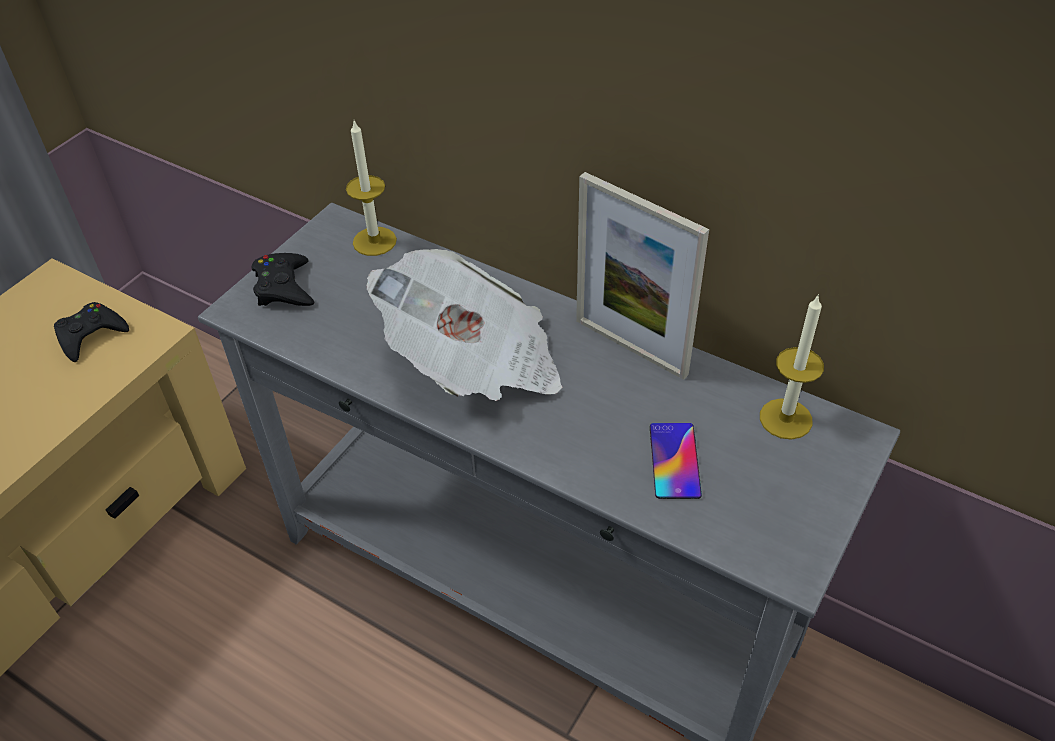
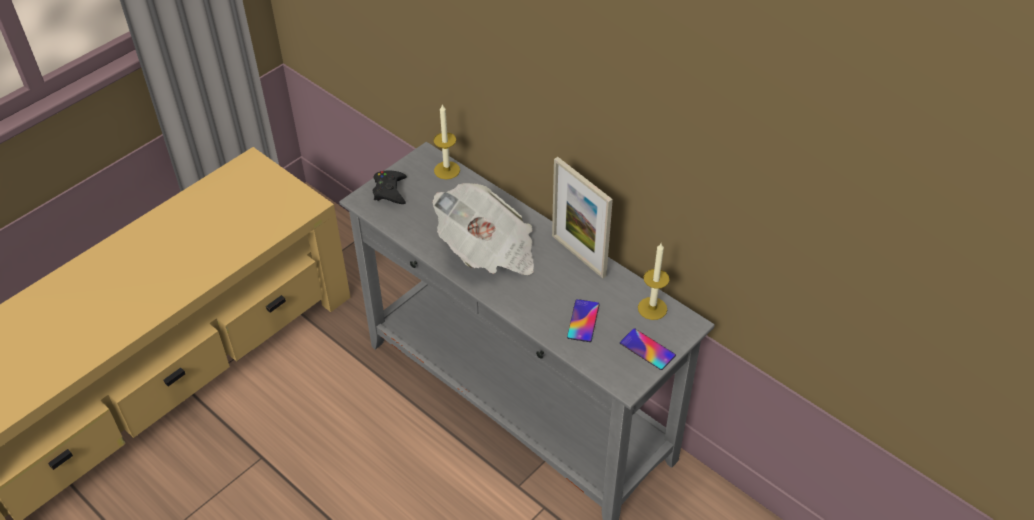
camera: 10 degrees right, 0 degrees up
(90, 335) = (272, 200): black game controller -> none
(804, 495) = (647, 349): none -> phone

